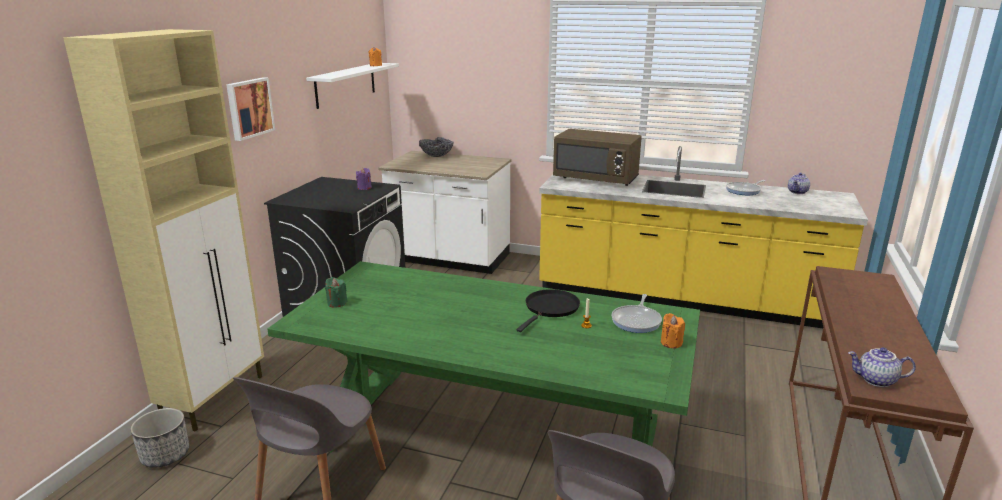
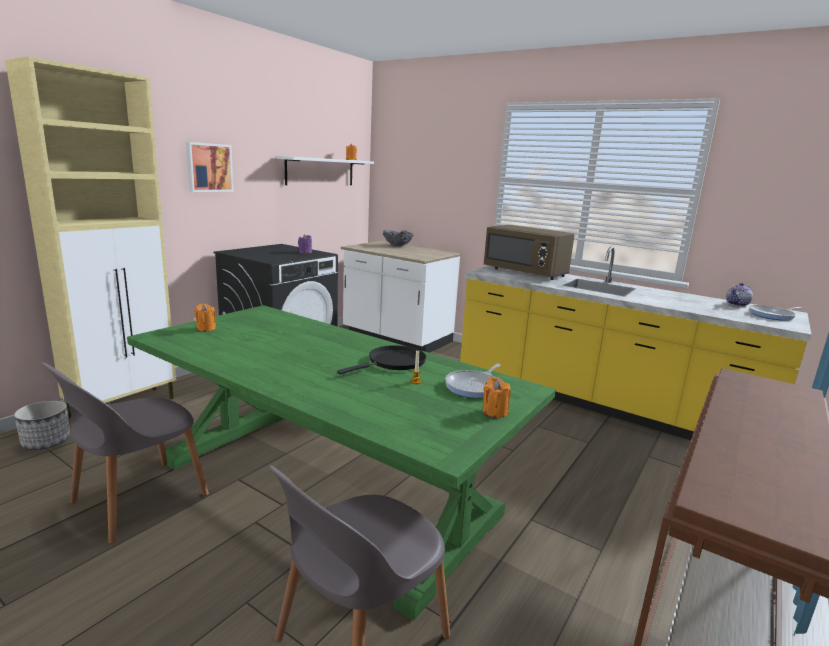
camera: 15 degrees right, 5 degrees down
(337, 303) = (206, 329): green candle -> orange candle
(744, 190) = (675, 296): frying pan -> frying pan (773, 315)
(876, 380) = (725, 495): teapot -> none

